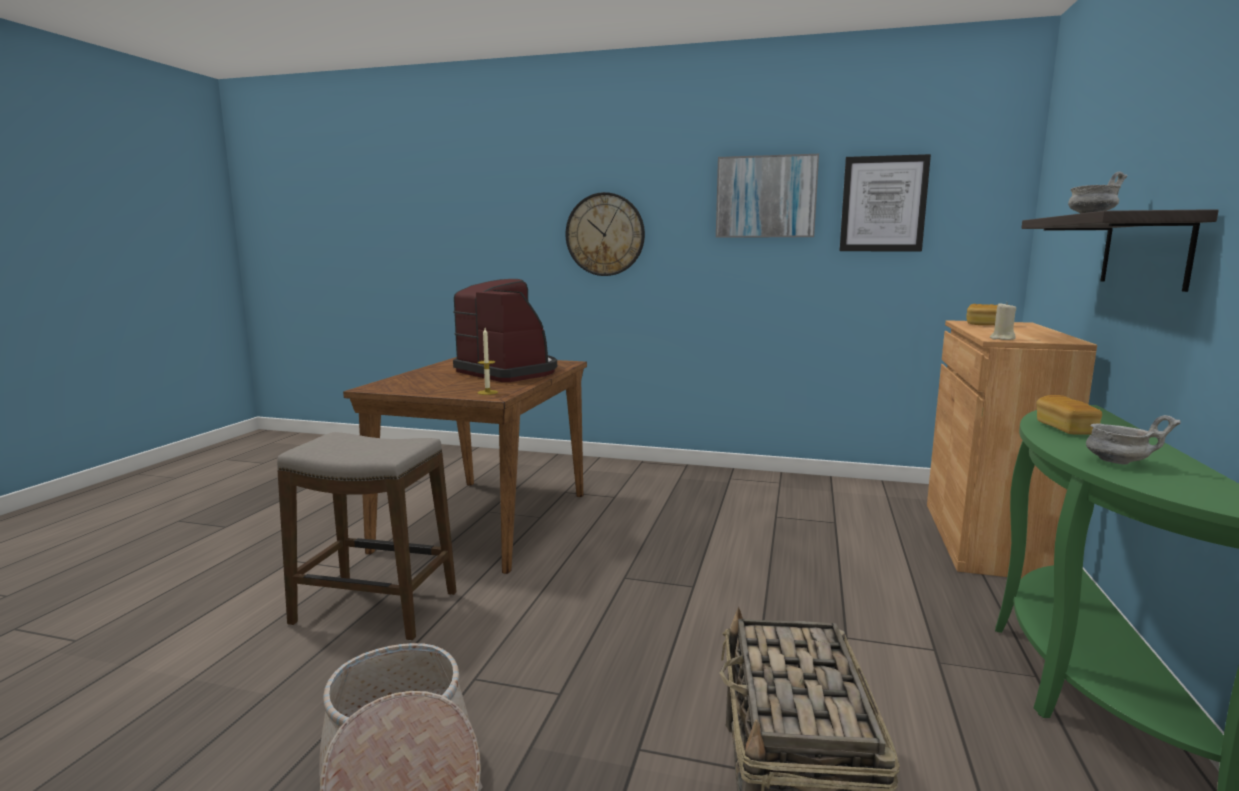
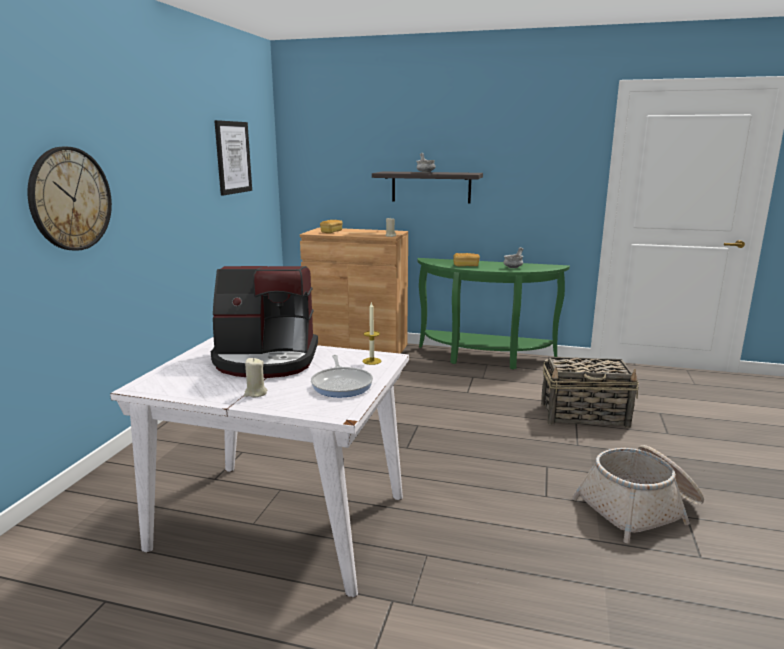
camera: 90 degrees left, 5 degrees up
(375, 609) = (471, 559): stool -> none
(431, 387) = (342, 384): none -> frying pan
(432, 373) = (255, 393): none -> beige candle
(485, 521) = (283, 522): brown dining table -> white dining table
(509, 372) = (266, 360): coffee machine -> coffee machine turned 135 degrees counterclockwise
(766, 197) = (181, 152): picture -> none

